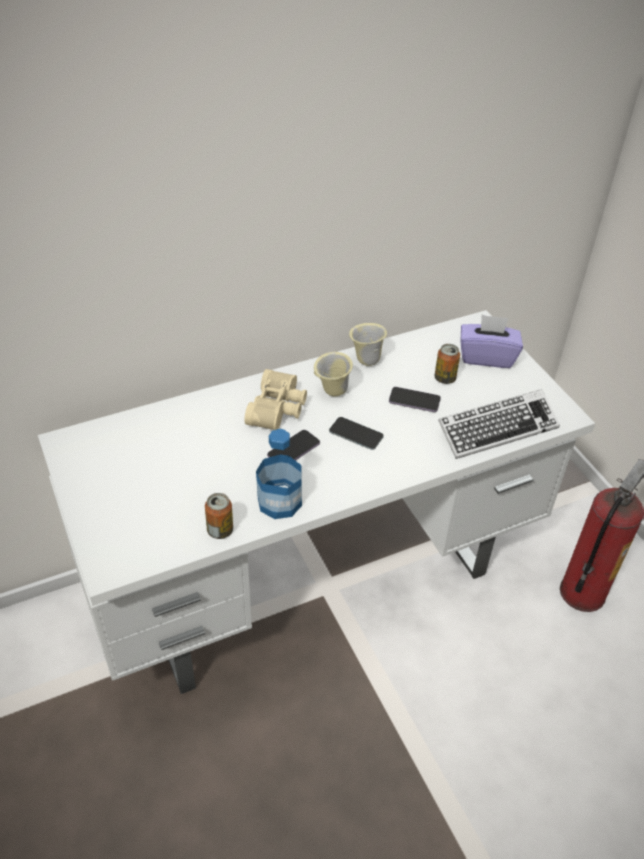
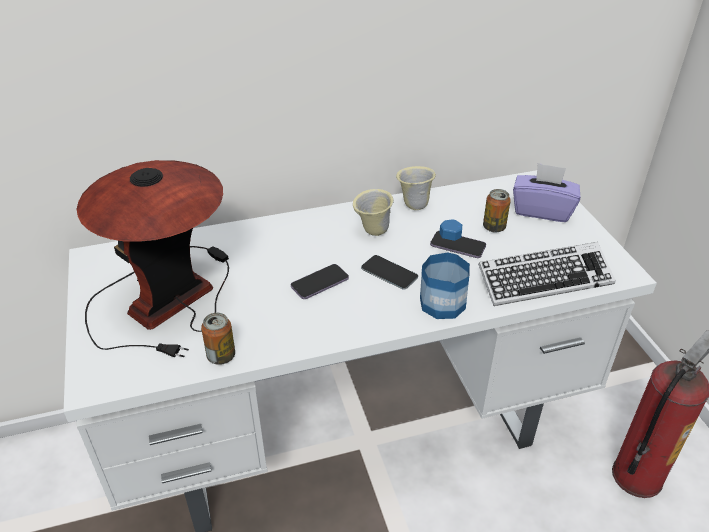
camera: 10 degrees right, 5 degrees down
(153, 480) = (167, 300): none -> table lamp
(279, 409) = (314, 243): beige binoculars -> none
(279, 501) = (292, 332): bottle -> bottle (442, 303)

